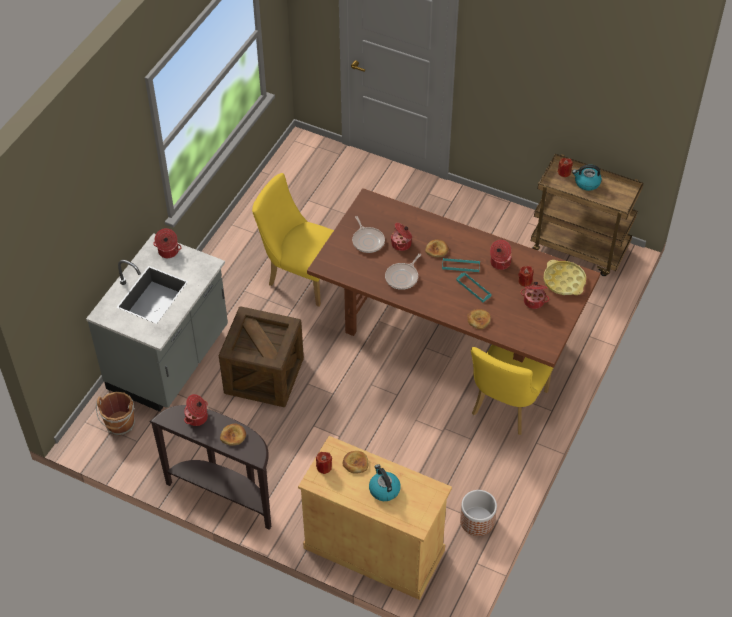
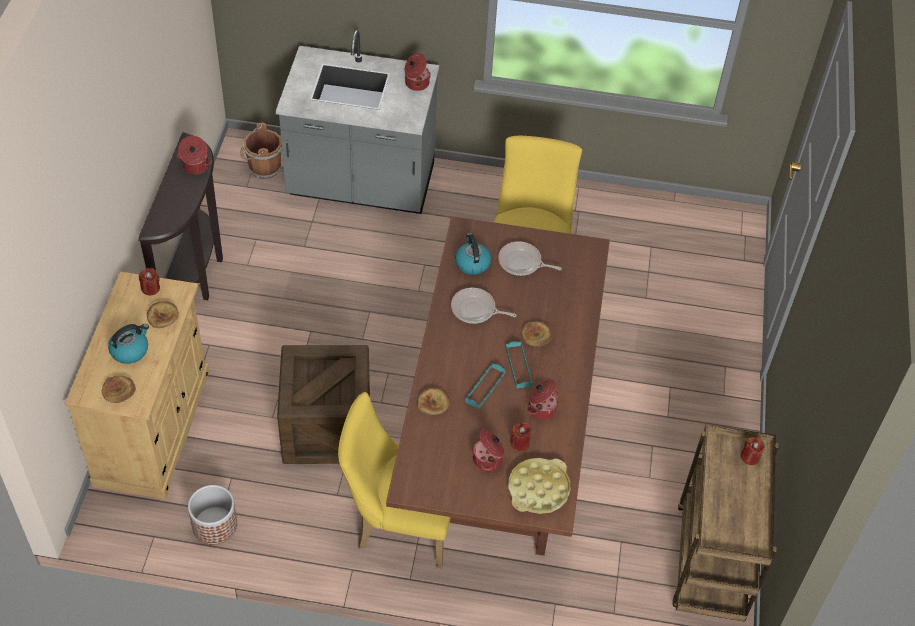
camera: 70 degrees right, 0 degrees up
(233, 436) = (178, 201): bread -> bread (118, 390)
(264, 375) = (367, 269): crate -> crate (326, 428)
(367, 241) = (522, 263): frying pan -> frying pan turned 60 degrees clockwise
(402, 244) = (531, 297): cooking pot -> none
(586, 183) = (743, 489): kettle -> kettle (472, 263)

